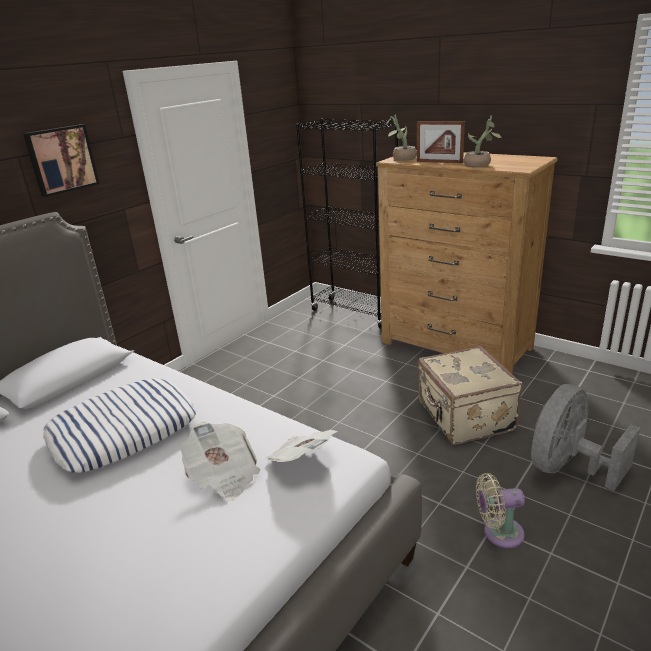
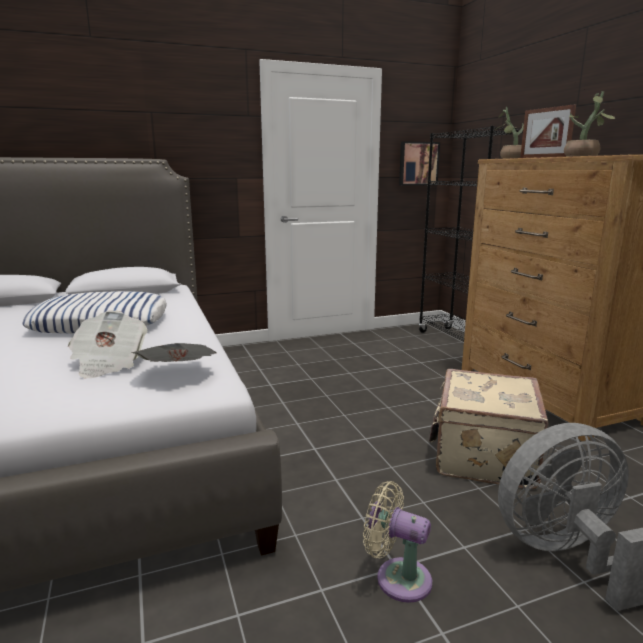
camera: 30 degrees right, 10 degrees down
(61, 159) = (186, 122): picture -> picture (418, 163)

